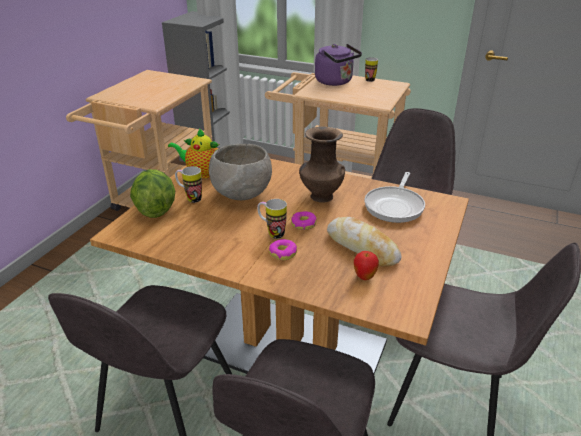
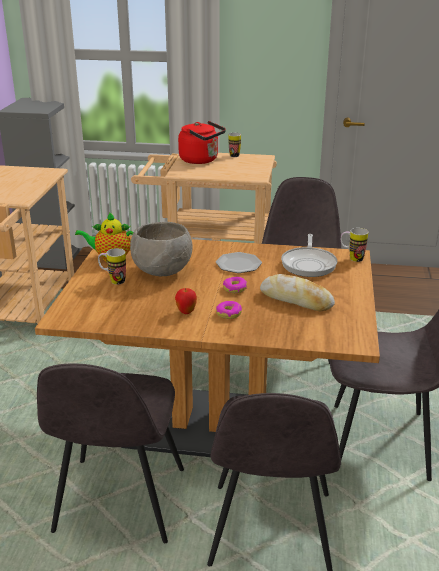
camera: 15 degrees left, 5 degrees down
(155, 209) = (84, 295): lettuce -> none
(272, 233) = (209, 299): mug -> mug (352, 258)
(320, 196) = (238, 264): brown vase -> plate
(335, 82) = (201, 160): purple kettle -> red kettle
(364, 277) = (309, 321): apple -> apple (186, 312)

